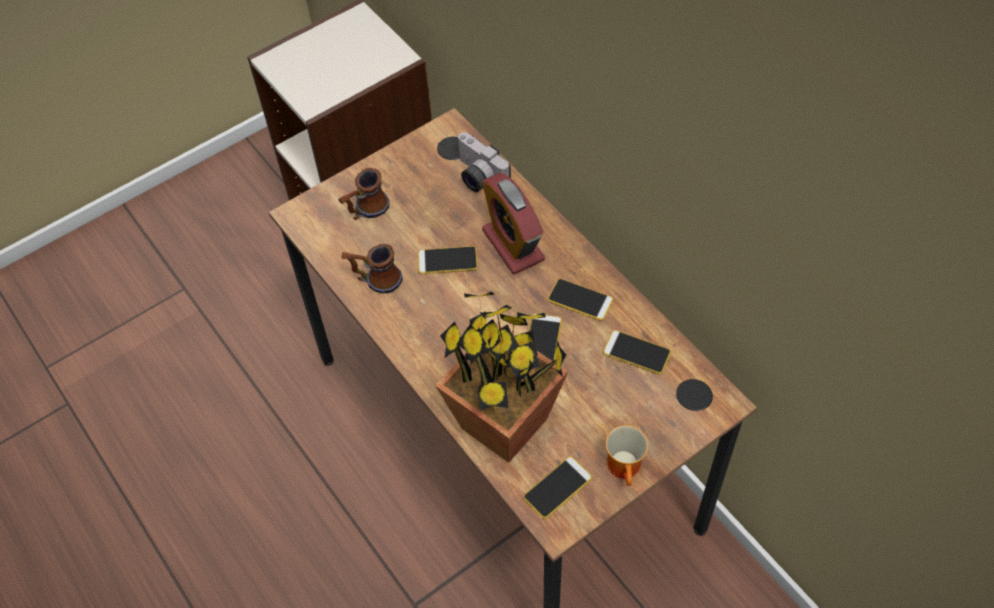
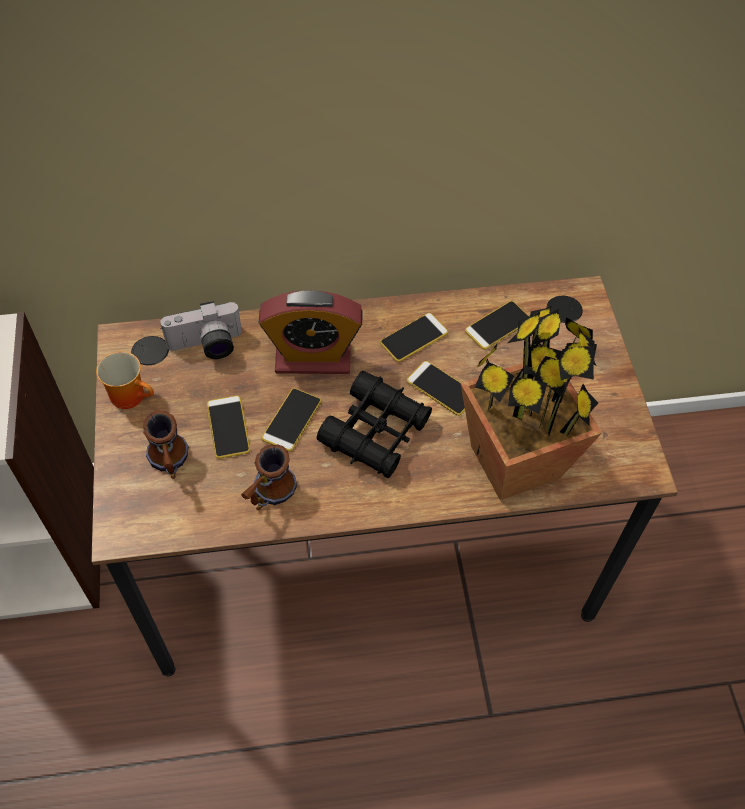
camera: 65 degrees left, 0 degrees up
(471, 317) = (375, 432): none -> black binoculars
(557, 488) = (606, 453): phone -> phone (228, 427)
(626, 467) = (612, 391): mug -> mug (132, 395)

